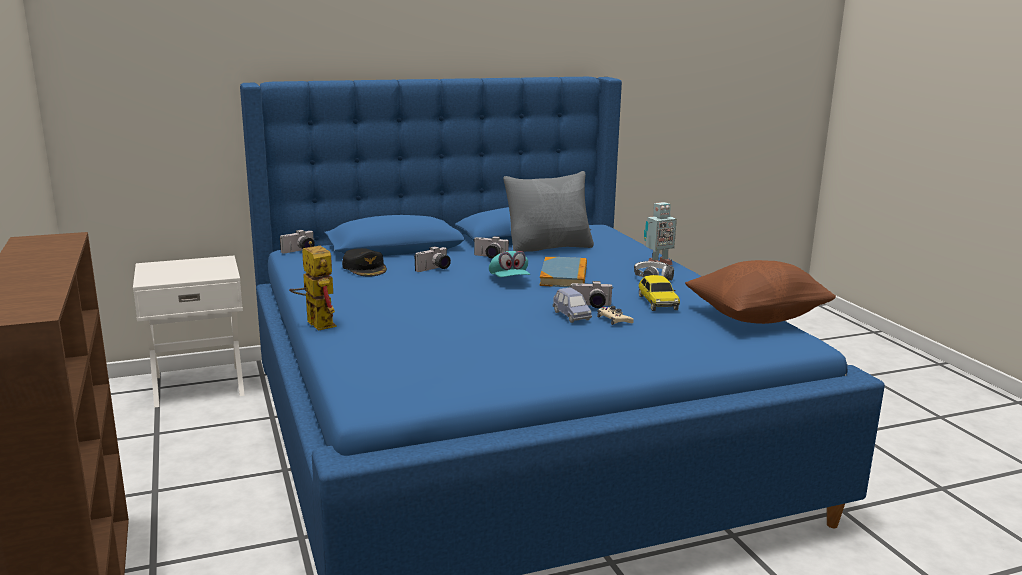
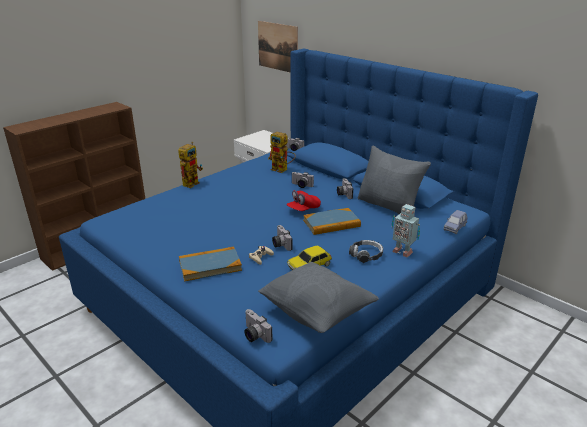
camera: 65 degrees right, 10 degrees up
(157, 93) = (277, 47): none -> picture
(365, 268) = (282, 170): black cap -> toy robot
(509, 280) = (303, 209): turquoise cap -> red cap
(571, 316) = (256, 242): blue toy car -> blue toy car (454, 228)
(613, 348) = (210, 266): none -> book
(756, 317) = (316, 313): brown pillow -> grey pillow
(785, 349) = (254, 335): none -> camera

